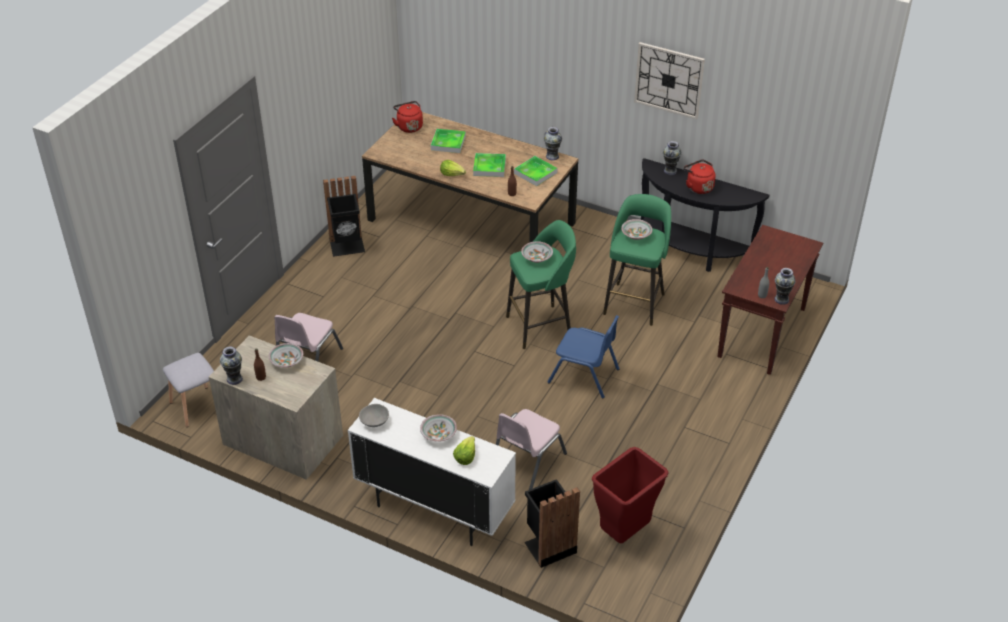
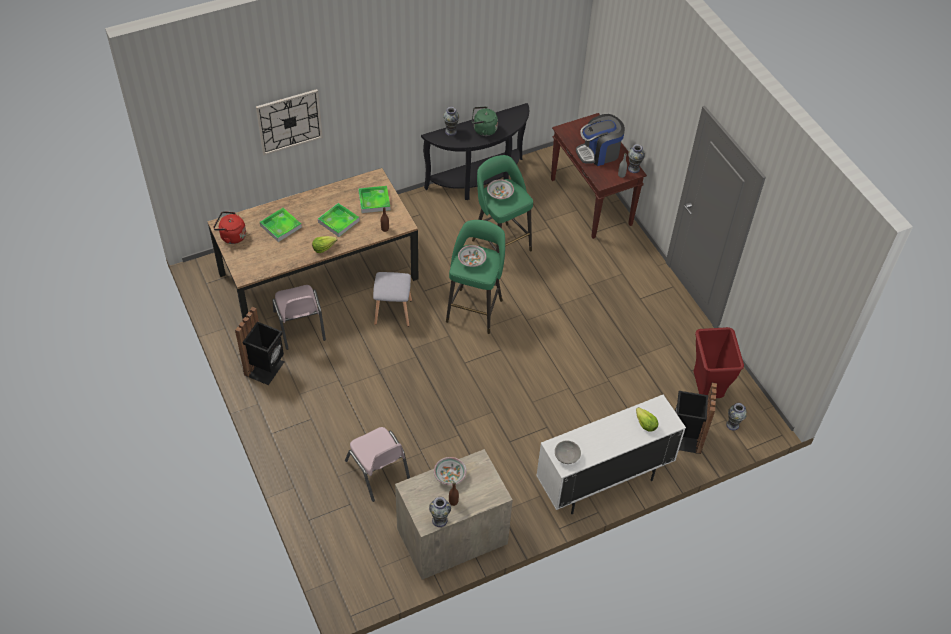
camera: 55 degrees left, 10 degrees up
(196, 406) = (360, 576): grey stool -> grey stool (392, 312)
(439, 434) = (611, 426): bowl -> none
(527, 462) = (600, 401): pink chair -> pink chair (300, 326)
(552, 156) = (364, 179): vase -> vase (732, 424)
(584, 376) = (546, 318): blue chair -> none
(669, 80) = (435, 62): wall clock -> wall clock (289, 121)
(698, 187) = (483, 130): red kettle -> green kettle
(770, 268) = (599, 153): none -> coffee machine

